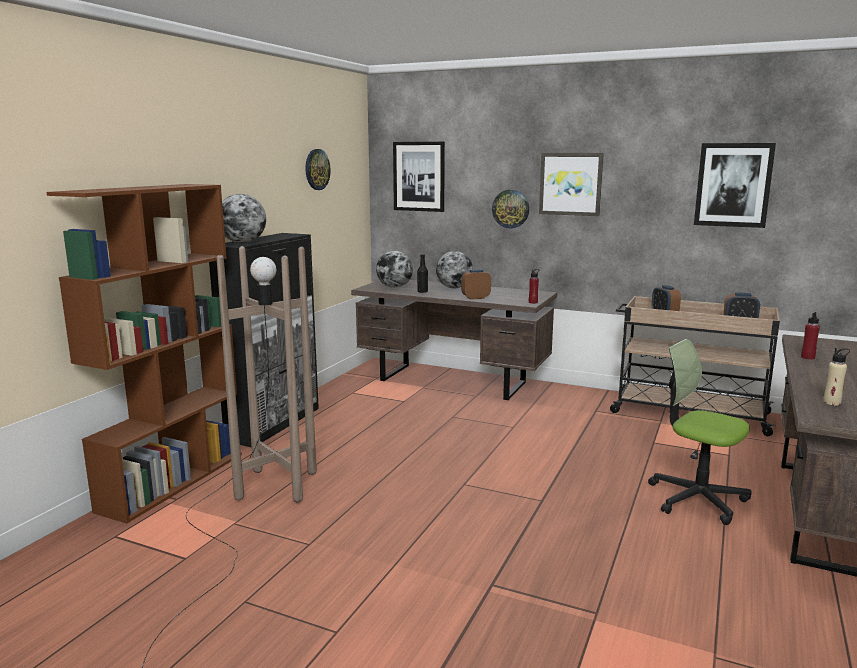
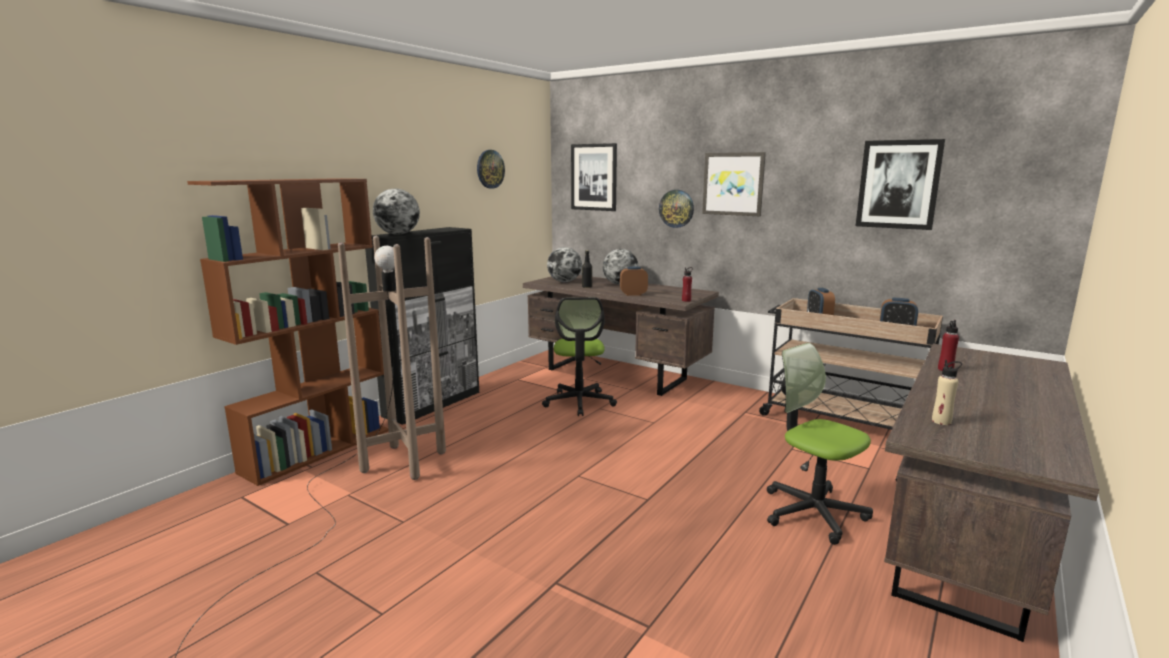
camera: 10 degrees right, 0 degrees up
(429, 412) = (579, 402): none -> office chair

